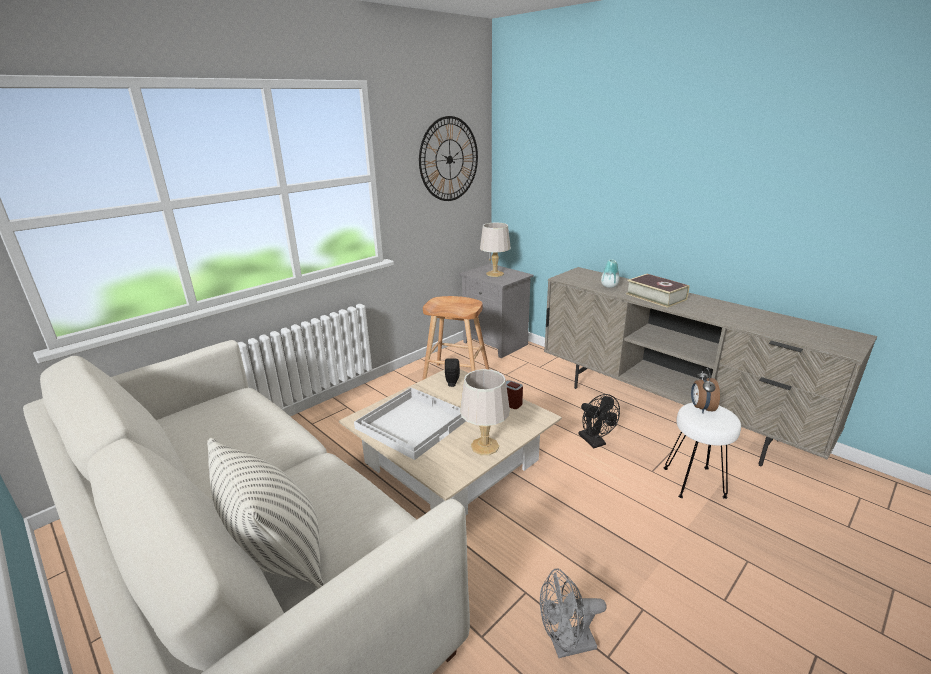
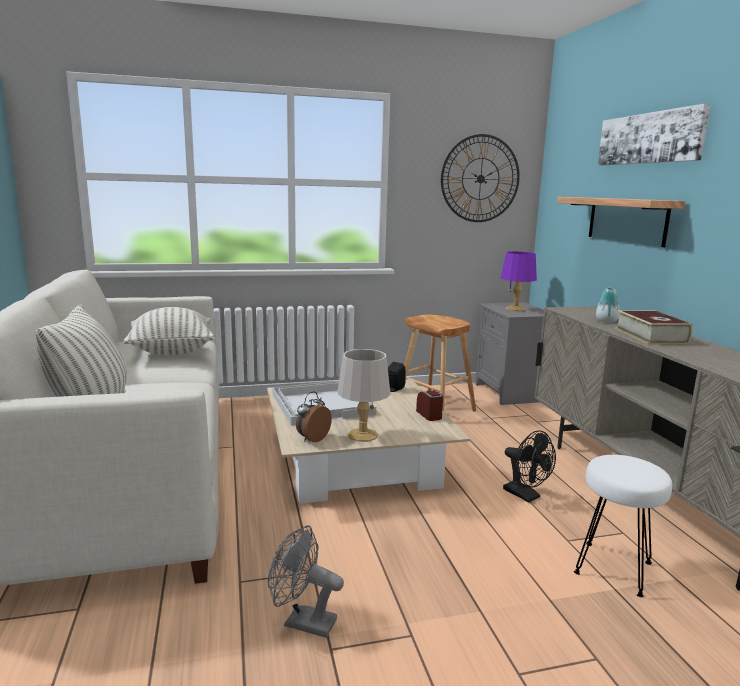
camera: 30 degrees right, 10 degrees down
(243, 424) = (172, 351): none -> pillow
(495, 274) = (516, 309): grey table lamp -> purple table lamp
(595, 442) = (526, 495): black fan -> black fan turned 45 degrees counterclockwise
(597, 196) = (626, 220): none -> shelf
(617, 128) = (650, 138): none -> picture
(701, 408) = (626, 461): alarm clock -> alarm clock (312, 439)

